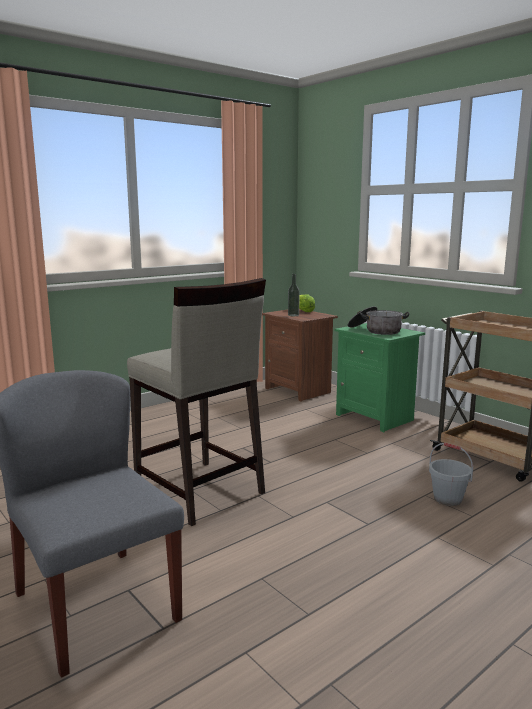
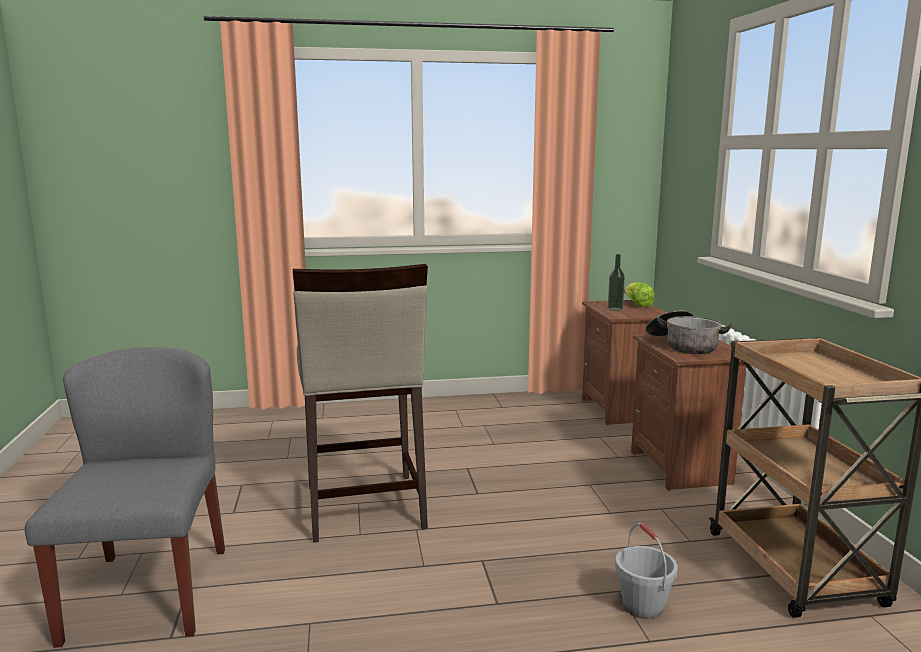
camera: 30 degrees right, 0 degrees up
(375, 417) = (682, 468): green nightstand -> brown nightstand

